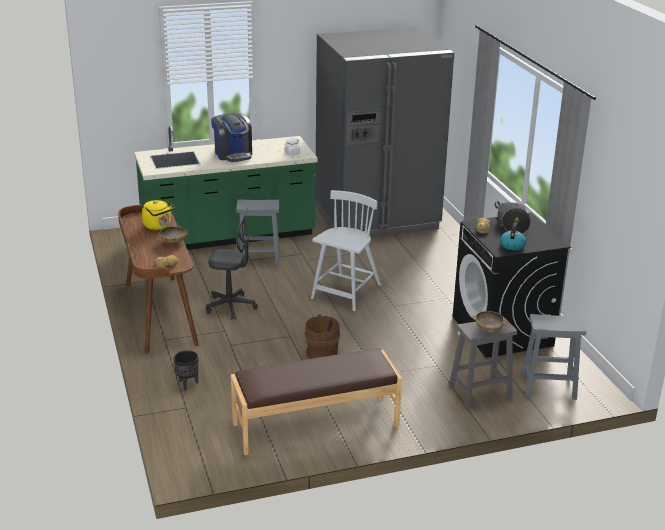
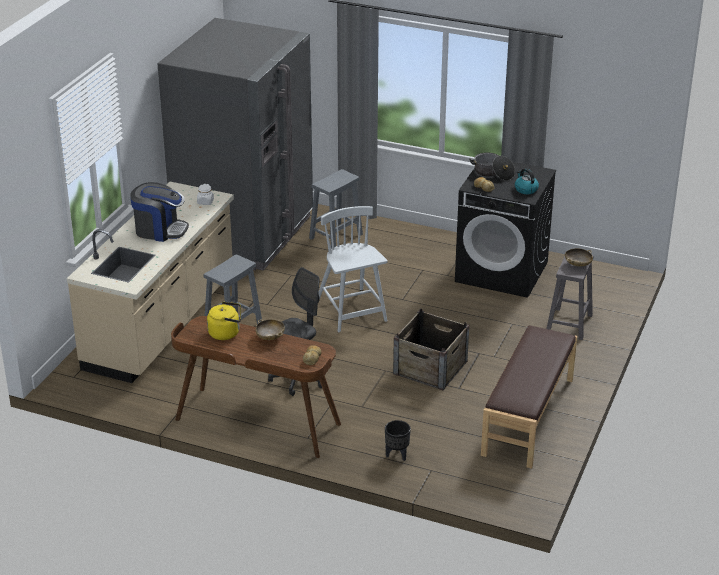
camera: 50 degrees left, 5 degrees up
(228, 236) = (162, 324): green counter -> beige counter
(320, 353) = (430, 367): brown bucket -> crate
(549, 387) = (595, 292): grey stool -> grey stool (336, 236)

